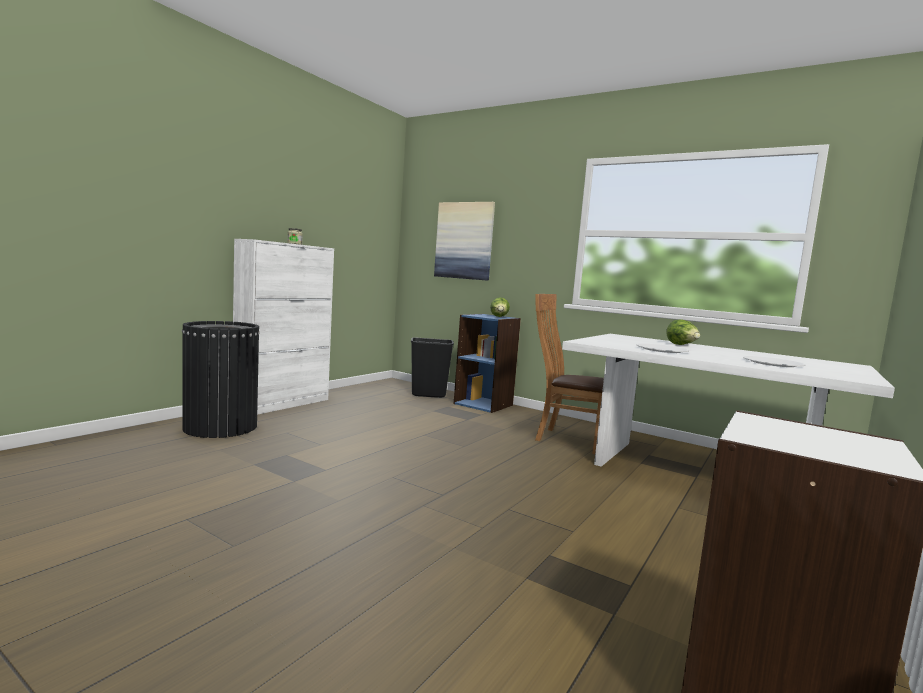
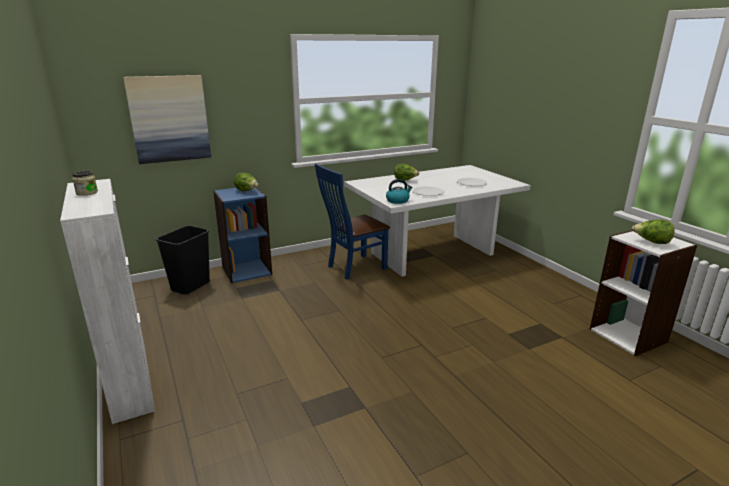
camera: 60 degrees left, 15 degrees up
(220, 427) = (180, 439): black trash can -> none
(567, 439) = (353, 268): brown chair -> blue chair
(594, 342) = (398, 201): none -> kettle
(793, 437) = (651, 242): none -> lettuce

